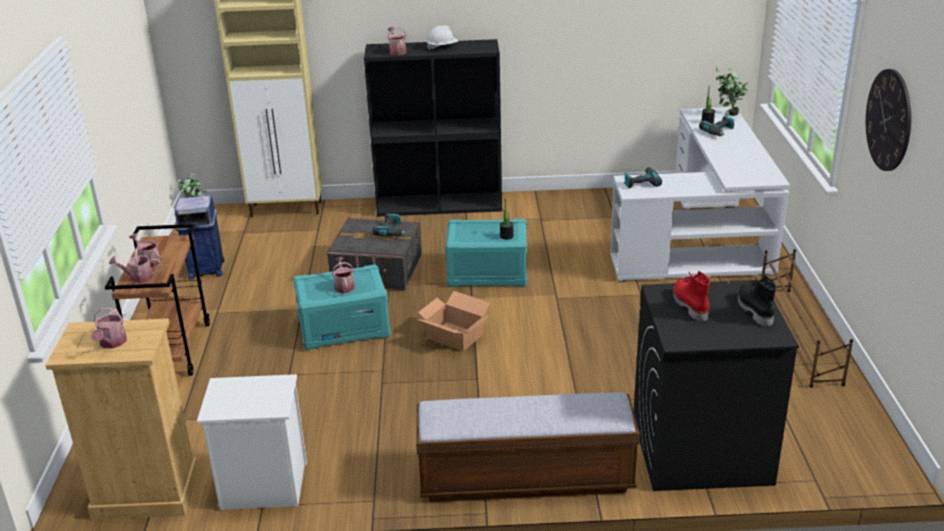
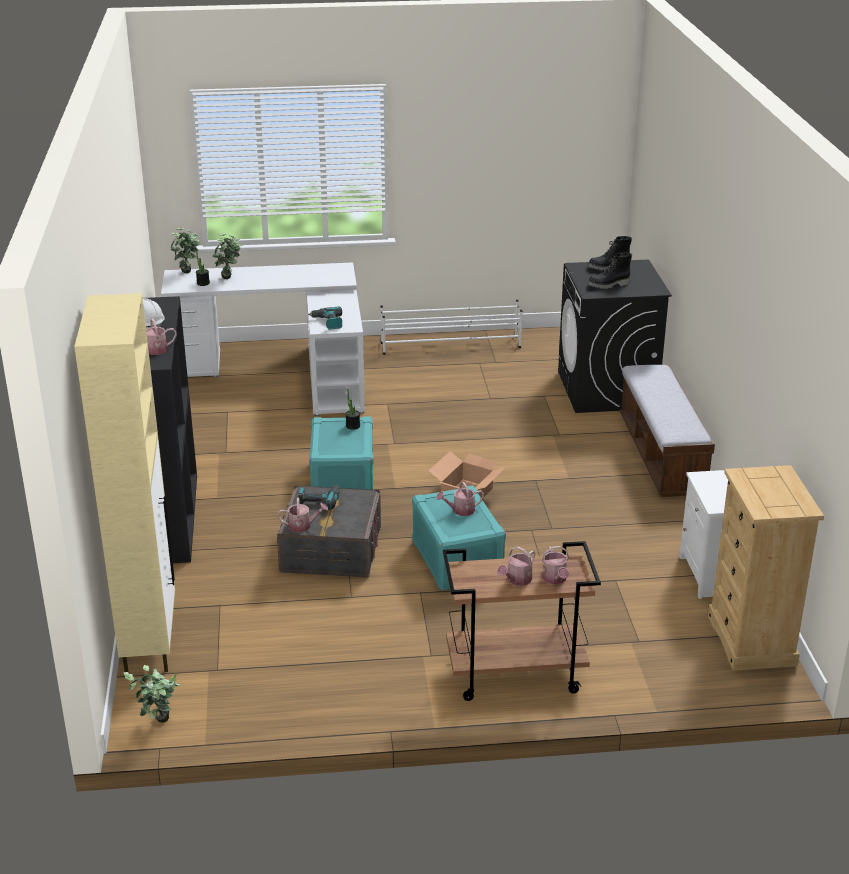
camera: 95 degrees left, 0 degrees up
(112, 343) = (776, 488): watering can -> watering can (303, 526)
(205, 269) = (322, 685): blue trash can -> none
(689, 305) = (608, 285): red boot -> black boot
(719, 132) = (229, 279): power drill -> potted plant
(798, 336) = (451, 345): brown shoe rack -> white shoe rack
(888, 120) = (469, 147): wall clock -> none

